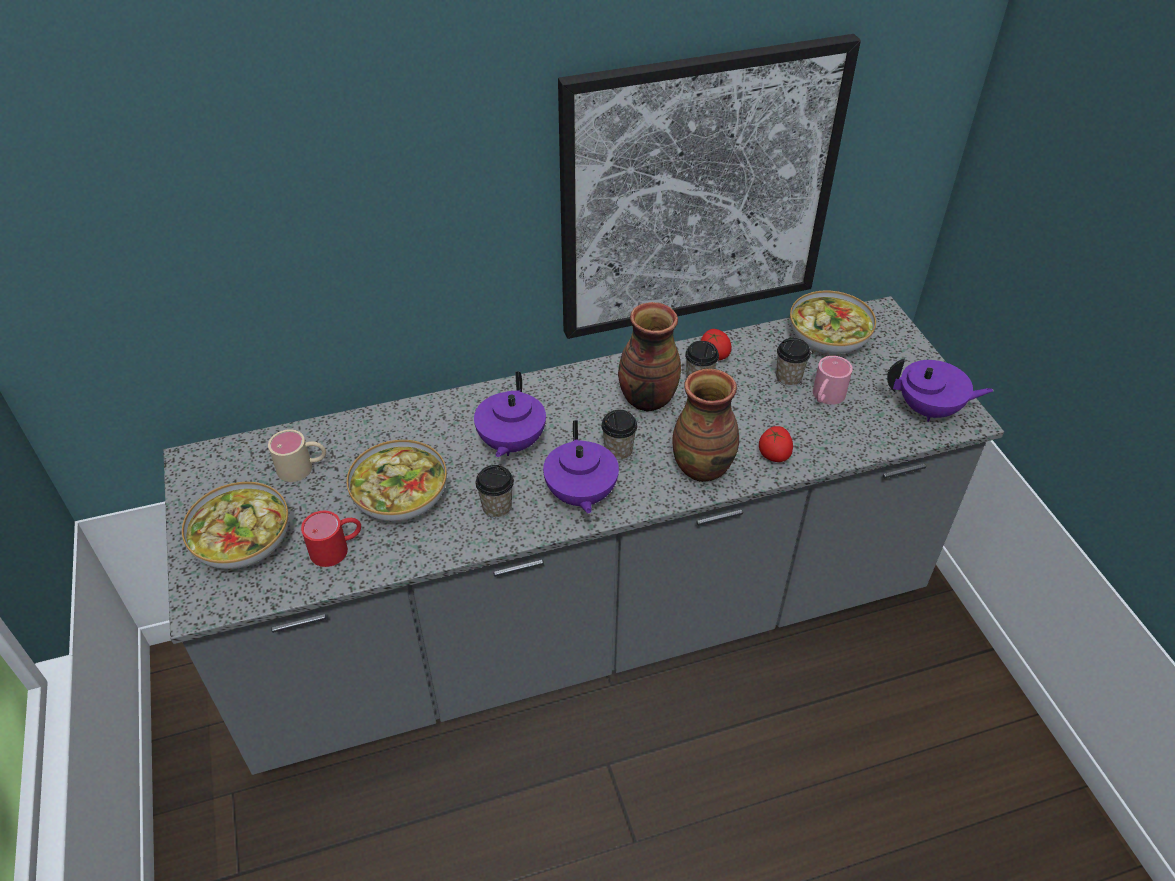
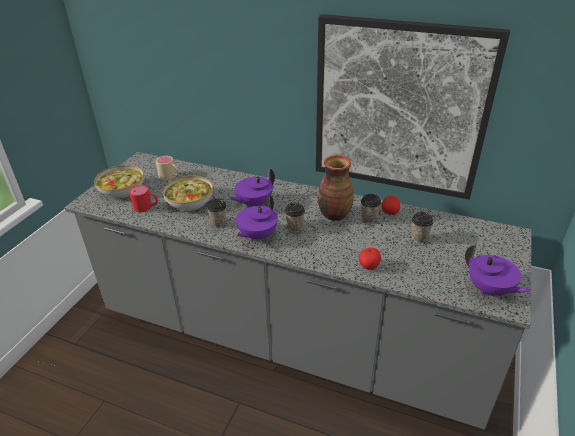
camera: 40 degrees right, 10 degrees down
(702, 466) = (326, 252): vase -> none
(825, 397) = (430, 255): pink mug -> none
(829, 337) = (466, 231): bowl -> none

